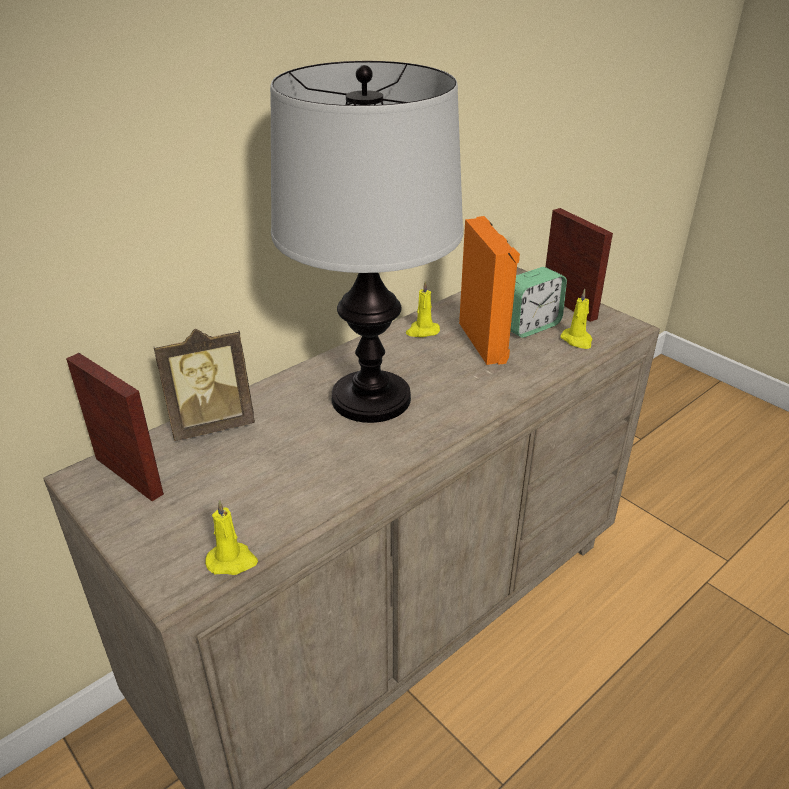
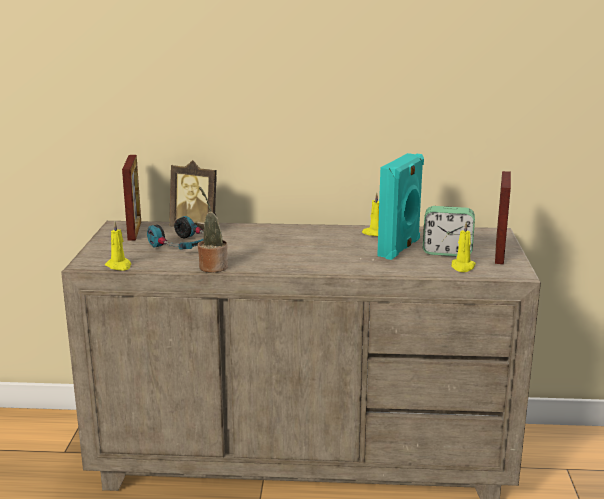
camera: 45 degrees right, 15 degrees down
(250, 468) = (182, 246): none -> headphones
(354, 484) = (212, 266): none -> potted plant
(370, 399) = (284, 246): table lamp -> none
(484, 342) = (400, 248): orange speaker -> turquoise speaker

